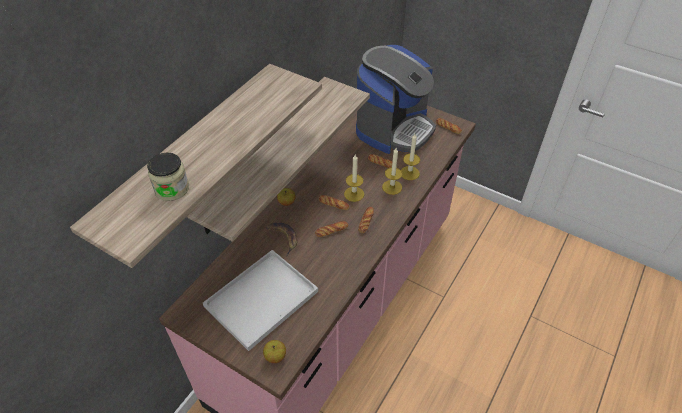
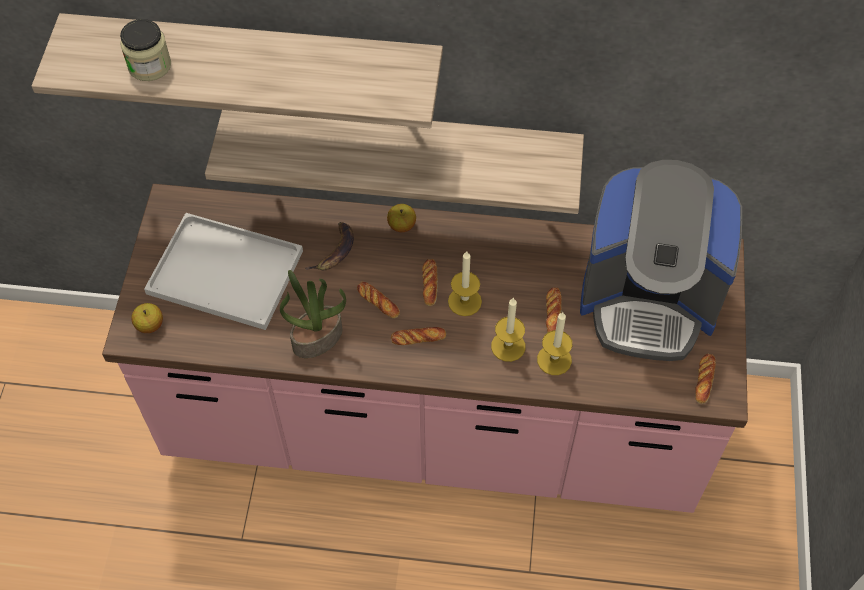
camera: 65 degrees right, 10 degrees up
(339, 267) = (317, 337): none -> potted plant

